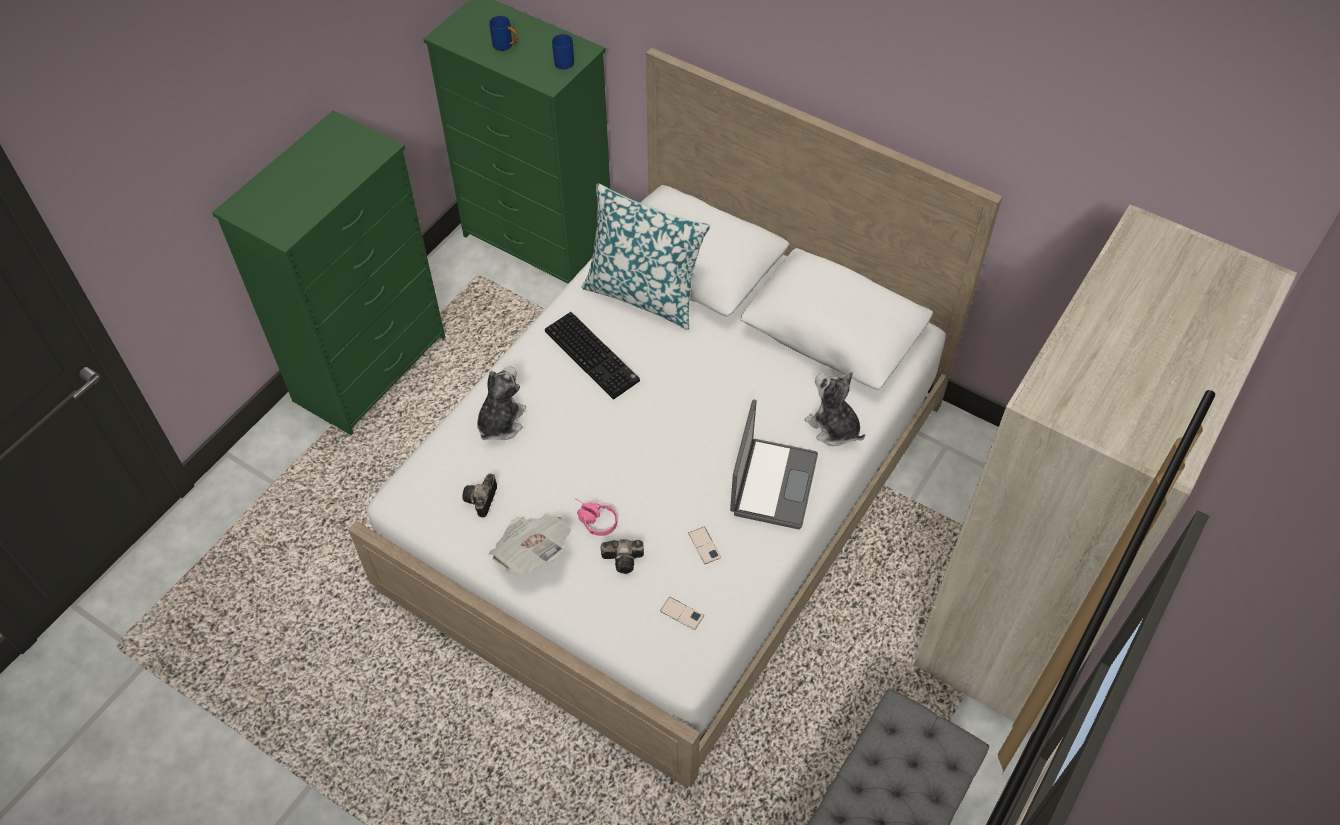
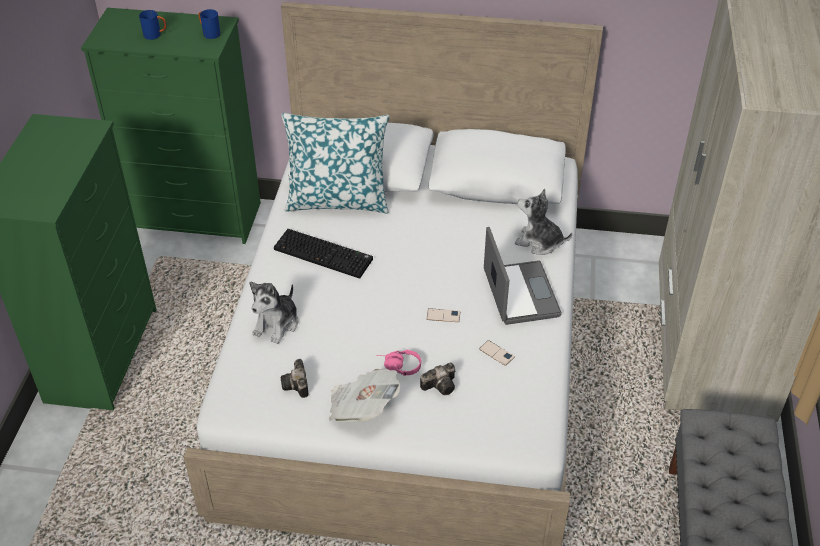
camera: 25 degrees left, 10 degrees down
(500, 422) = (277, 324): plush toy -> plush toy turned 150 degrees counterclockwise
(682, 613) = (510, 406): phone -> phone (443, 315)

